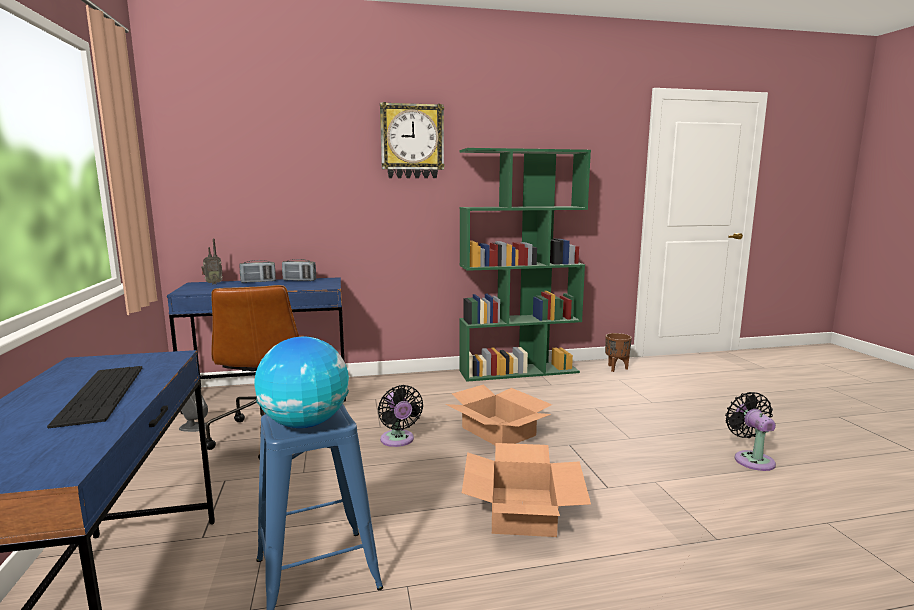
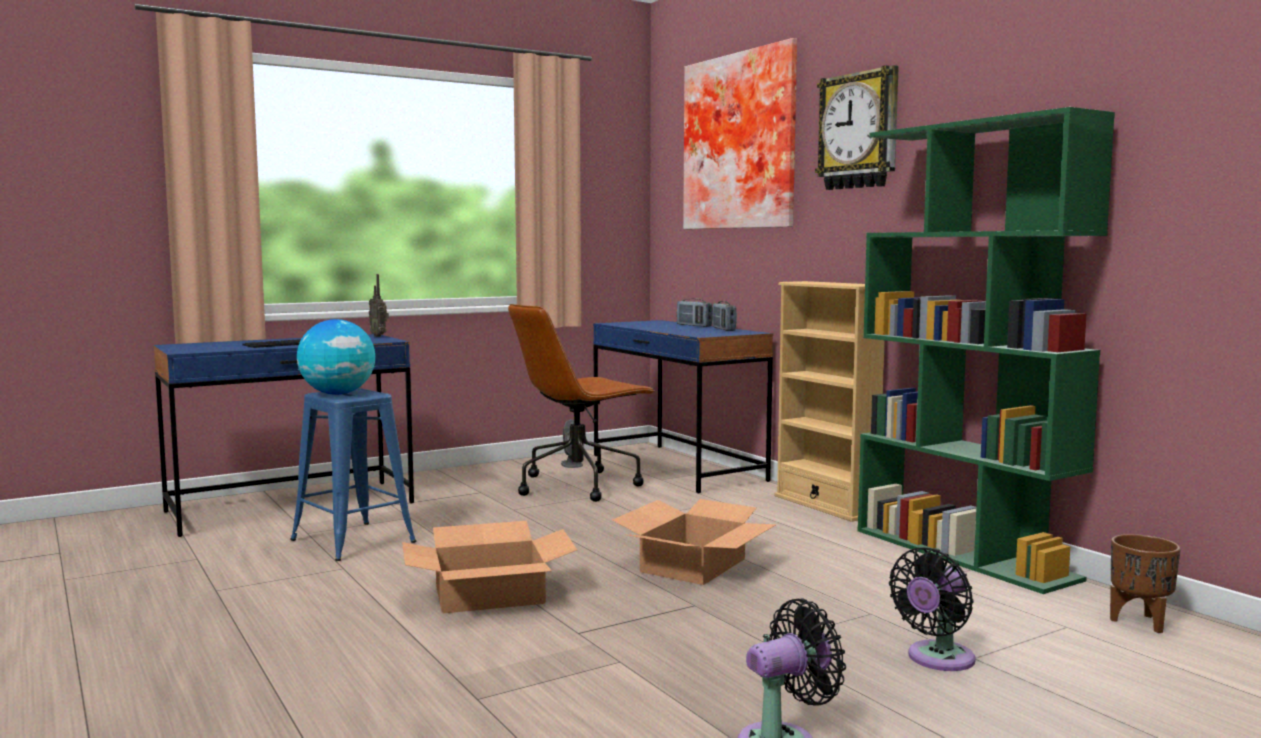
camera: 70 degrees right, 5 degrees down
(213, 283) = (663, 322): radio -> radio (379, 336)
(289, 136) = (742, 142): none -> picture
(398, 440) = (614, 527): black fan -> black fan (937, 659)
(412, 377) = (825, 505): none -> beige bookcase

